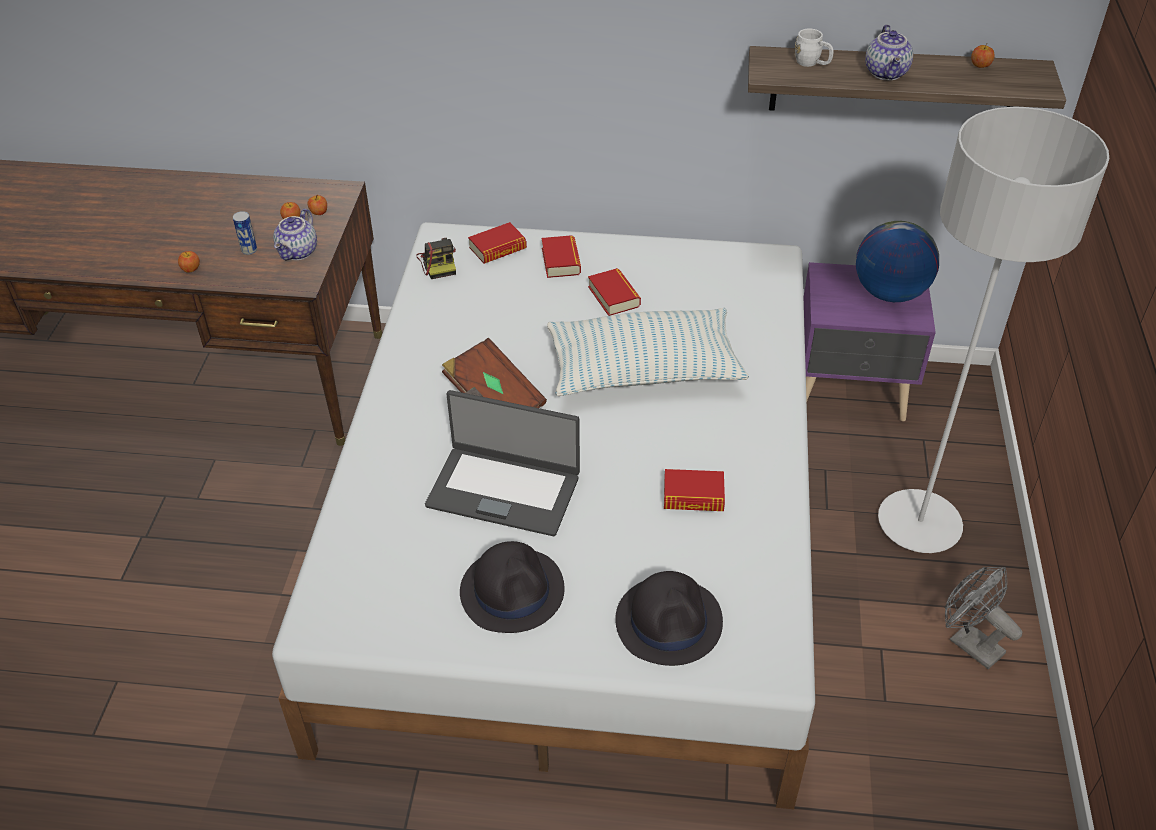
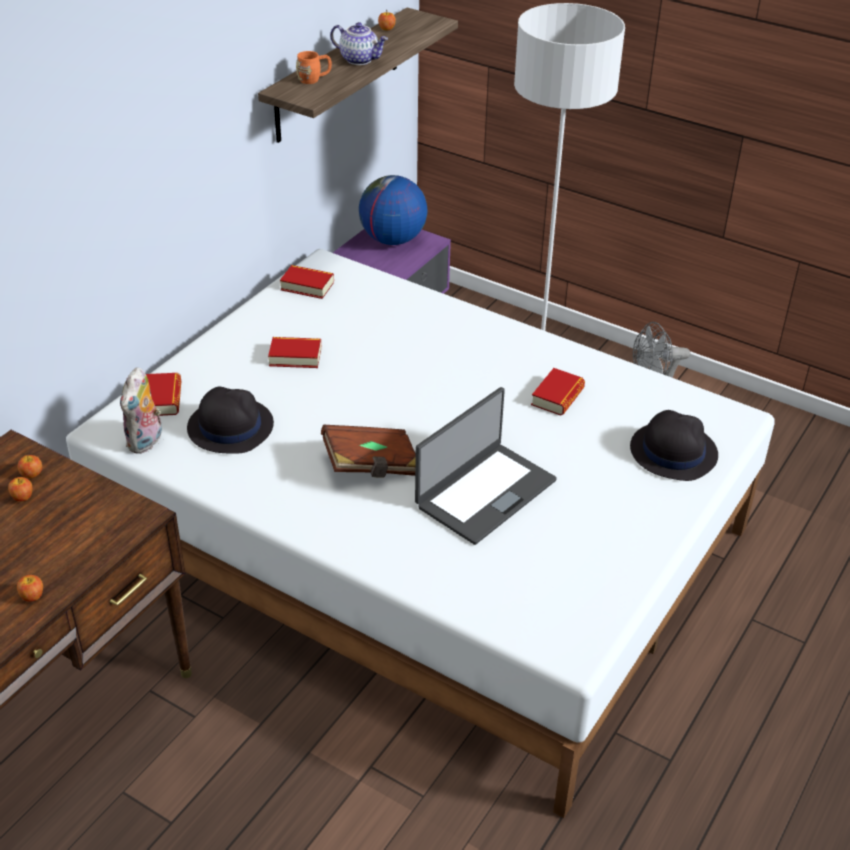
camera: 65 degrees left, 5 degrees down
(249, 250) = (44, 542): can -> none
(298, 252) = (87, 505): teapot -> none
(439, 263) = (146, 442): camera -> plush toy
(512, 590) = (599, 522): black hat -> black hat (230, 426)
(561, 261) = (219, 369): book -> book (307, 286)
(644, 371) = (402, 373): pillow -> none
(812, 63) = (314, 79): white mug -> orange mug

